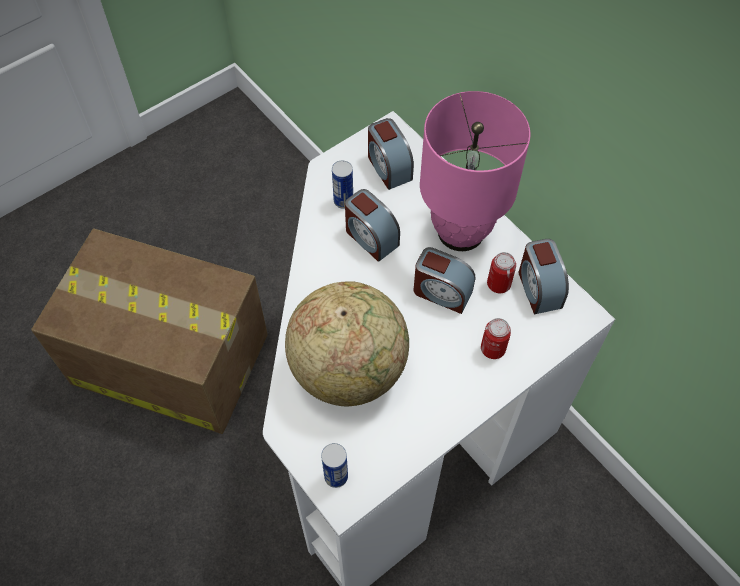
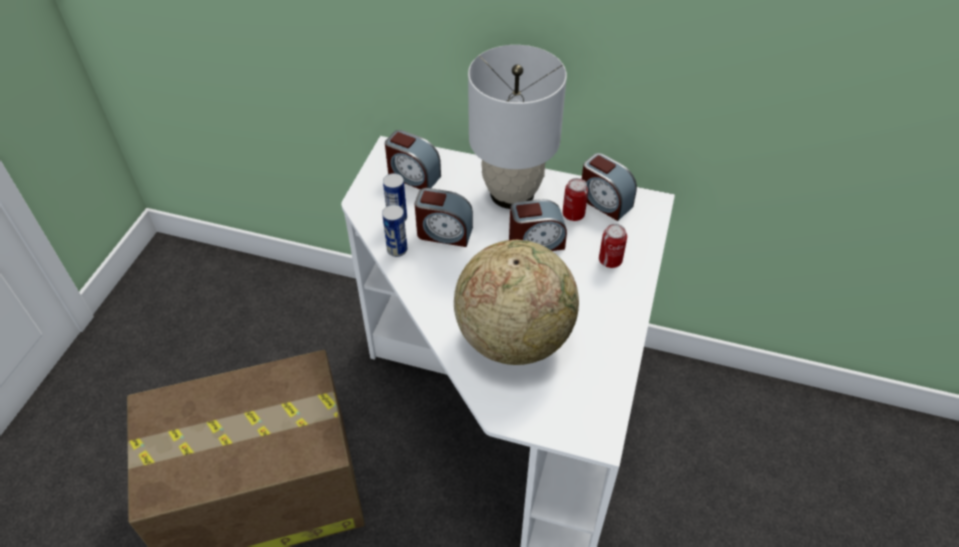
camera: 35 degrees left, 10 degrees down
(336, 476) = (576, 423): can -> can (397, 250)
(460, 232) = (511, 194): pink table lamp -> white table lamp

